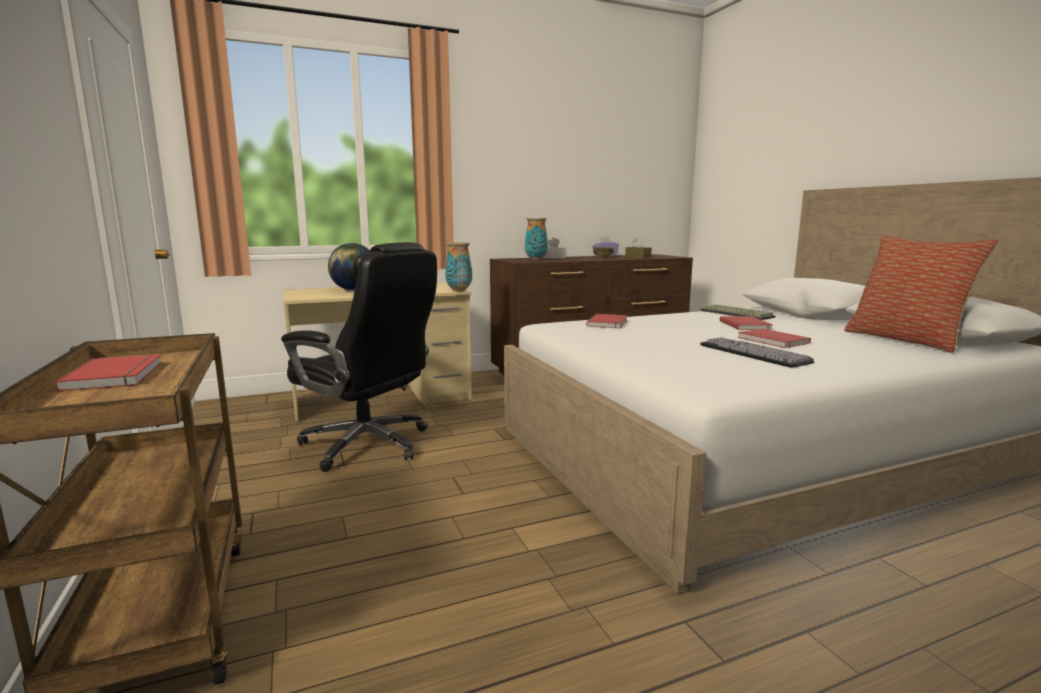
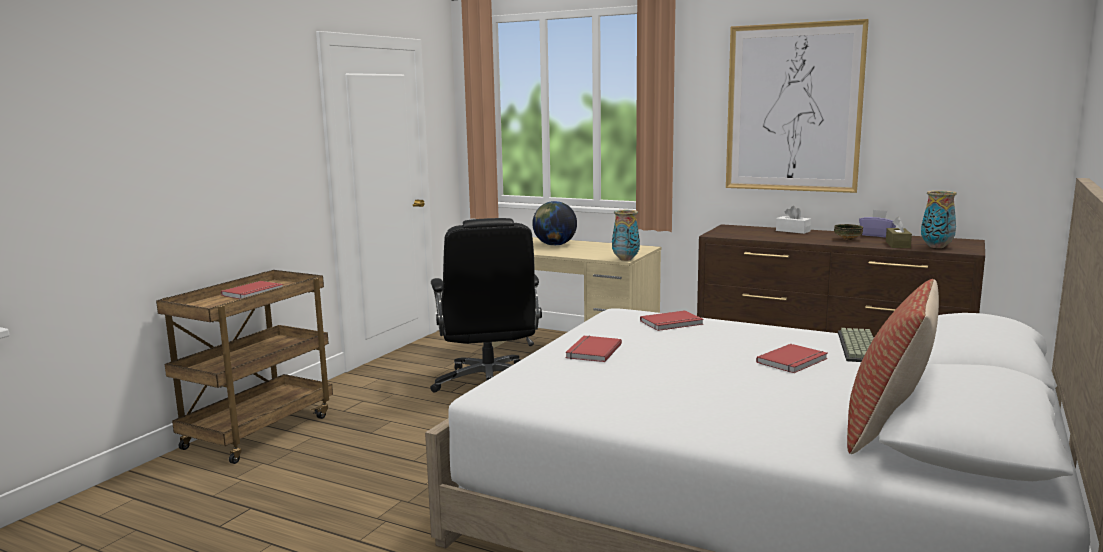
camera: 50 degrees right, 0 degrees up
(536, 260) = (750, 233): vase -> vase (937, 247)
(538, 159) = (793, 108): none -> picture
(758, 352) = (657, 385): keyboard -> none
(771, 341) = (728, 381): red book -> red book (592, 351)

